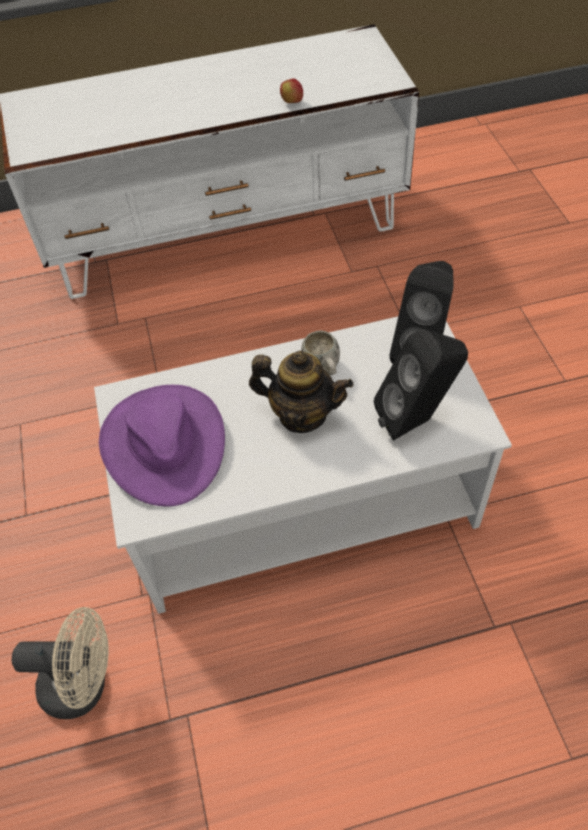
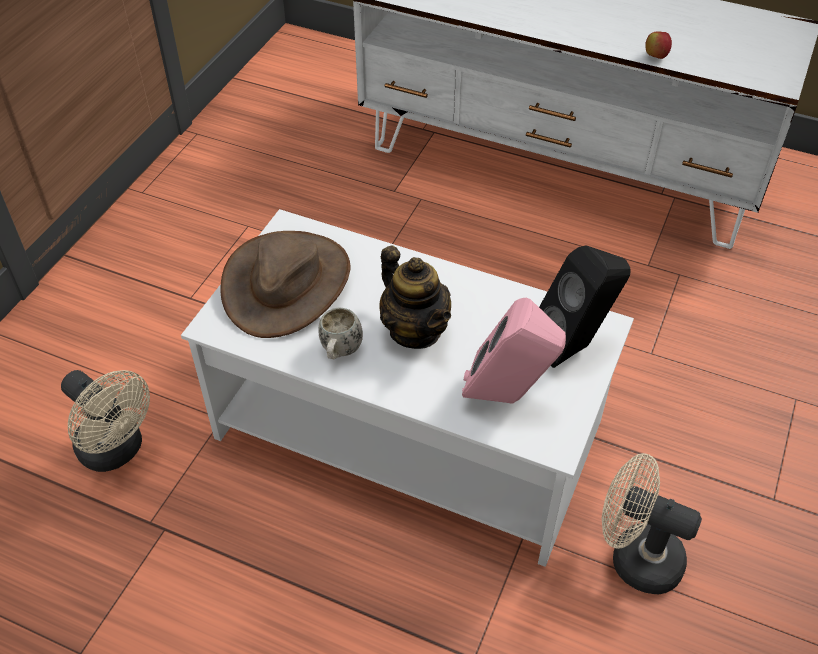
camera: 35 degrees right, 5 degrees down
(164, 444) = (286, 283): purple hat -> brown hat
(323, 369) = (471, 306): white mug -> white mug (340, 352)
(416, 420) = (508, 398): black speaker -> pink speaker
(524, 478) = (635, 557): none -> beige fan

